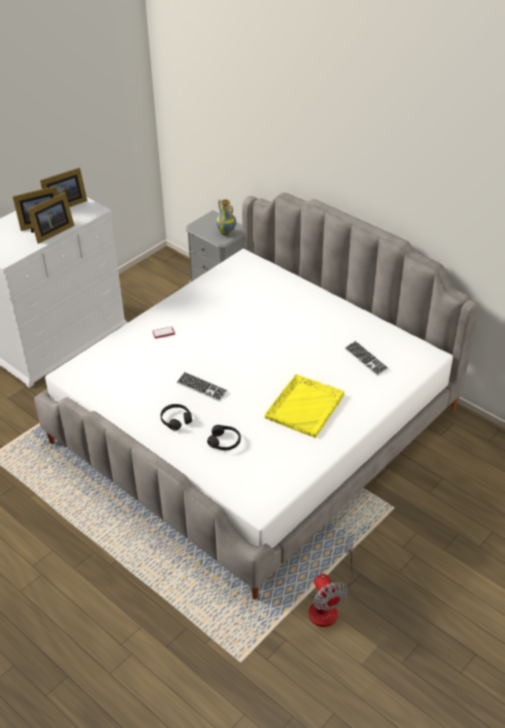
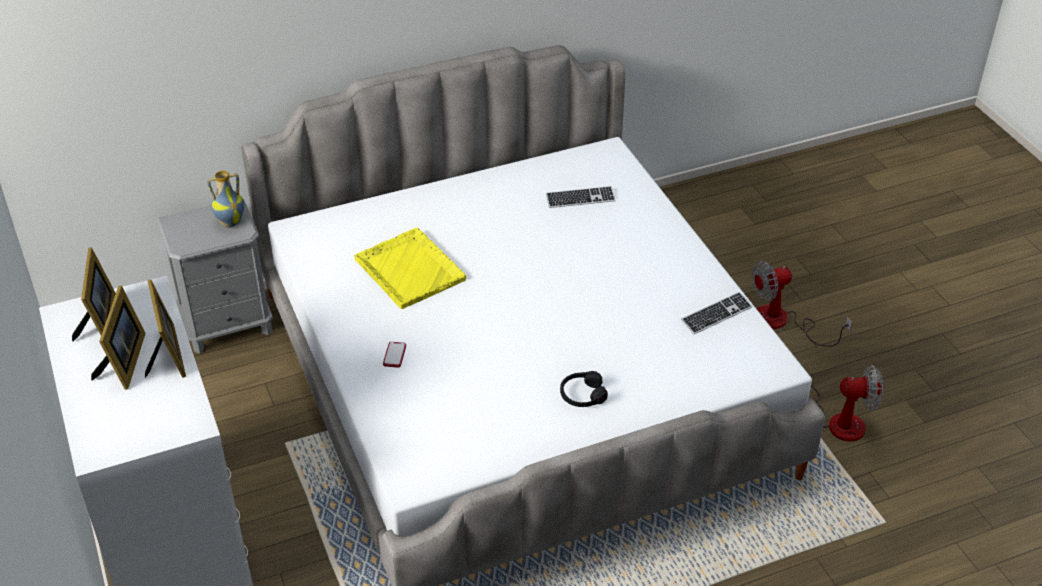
camera: 65 degrees left, 0 degrees up
(202, 387) = (536, 352): keyboard -> keyboard (716, 314)
(224, 441) = (650, 362): black headphones -> none
(305, 406) = (630, 274): yellow tray -> yellow tray (409, 269)
(410, 544) = (782, 322): none -> fan

